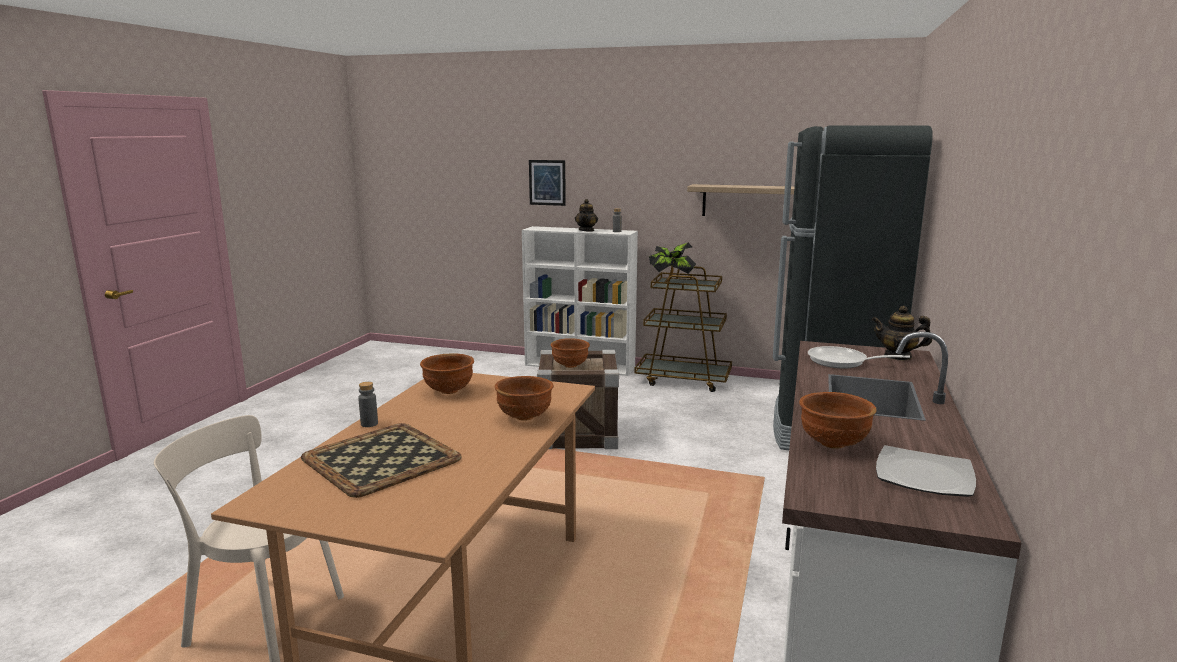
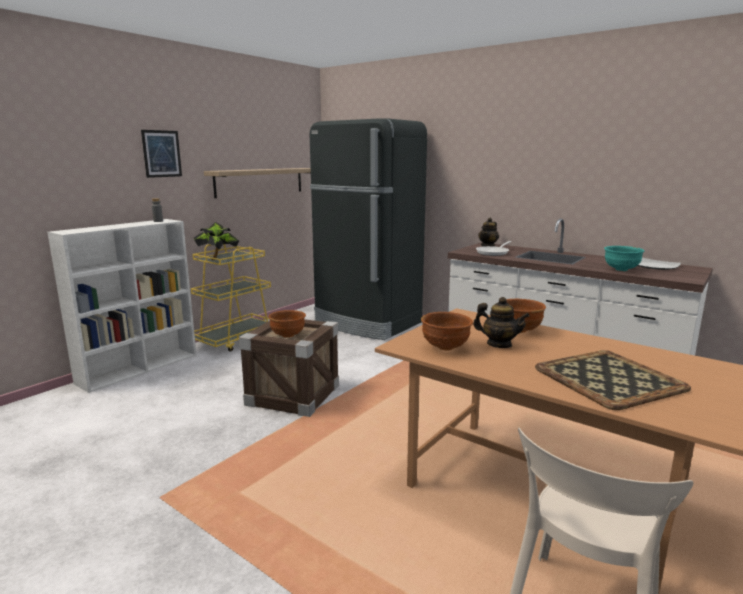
camera: 70 degrees left, 0 degrees up
(369, 424) = (524, 380): grey bottle -> none
(547, 182) = (56, 177): picture -> picture (161, 153)
(586, 230) = (129, 224): teapot -> teapot (499, 344)
(683, 380) = (236, 339): brown cart -> yellow cart
(832, 443) = (620, 269): brown bowl -> turquoise bowl

